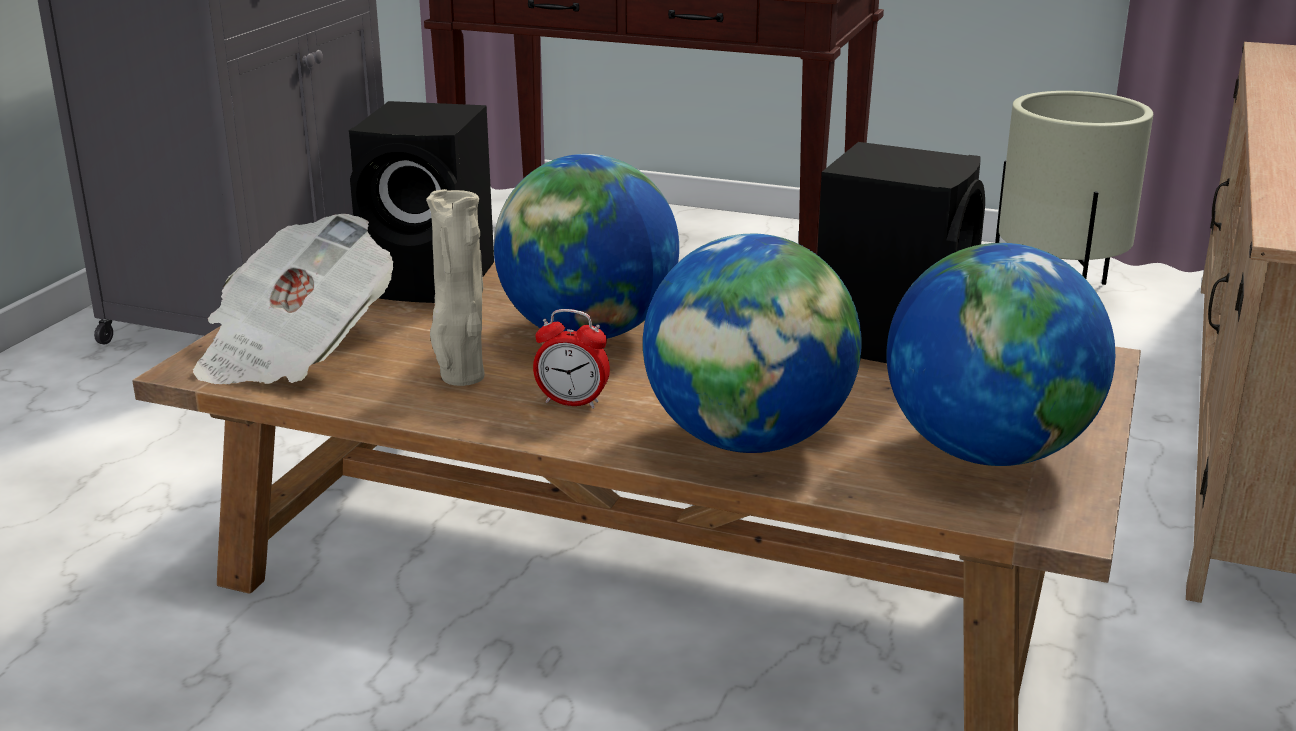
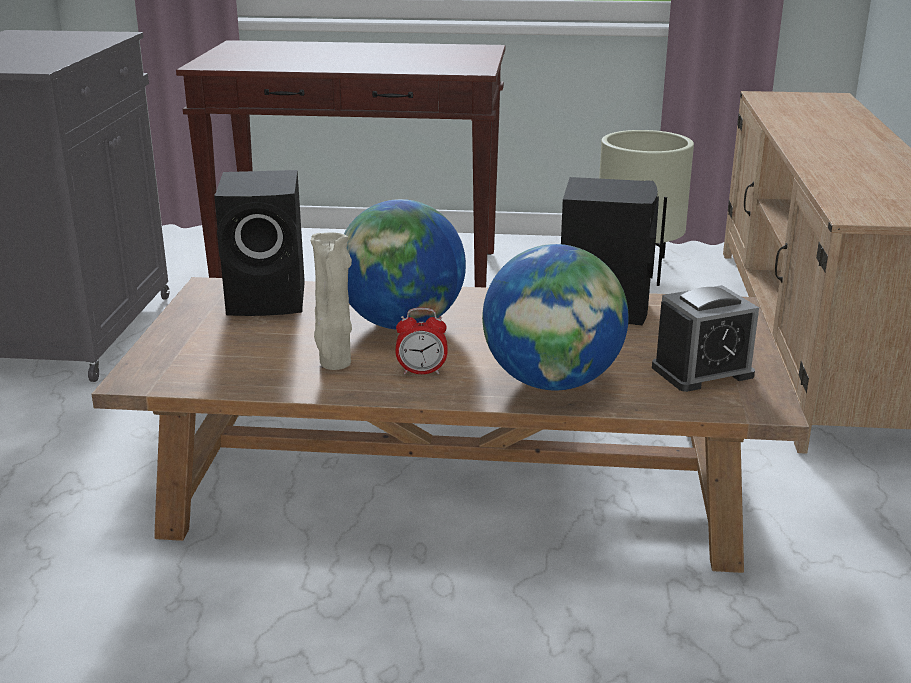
camera: 15 degrees left, 0 degrees up
(294, 352) = (201, 360): newspaper -> none
(987, 452) = (702, 371): globe -> alarm clock

